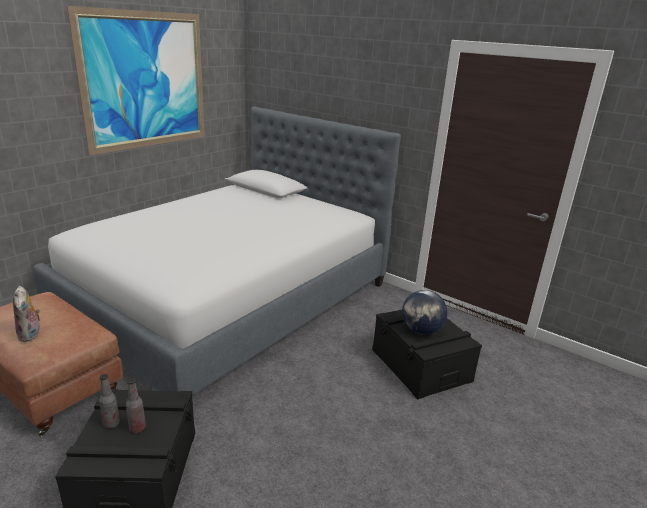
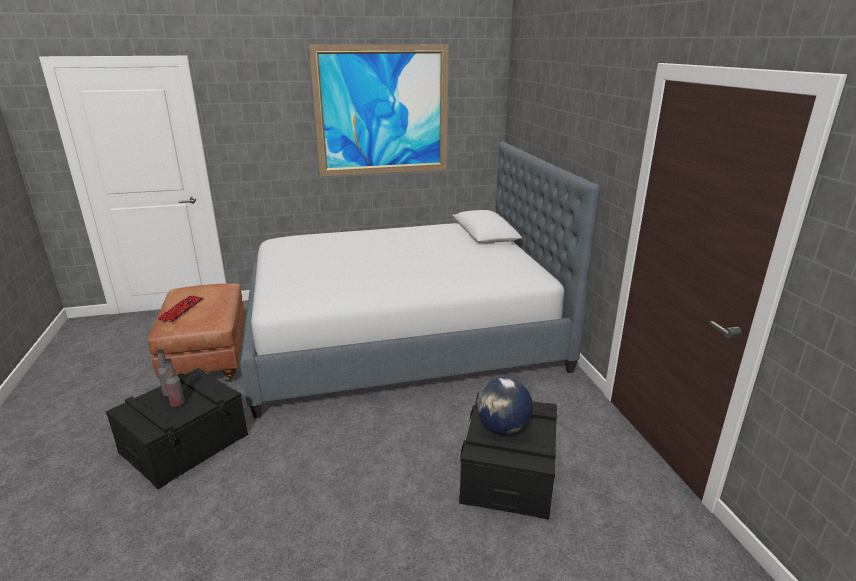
camera: 40 degrees right, 0 degrees up
(31, 335) = (181, 309): plush toy -> keyboard

